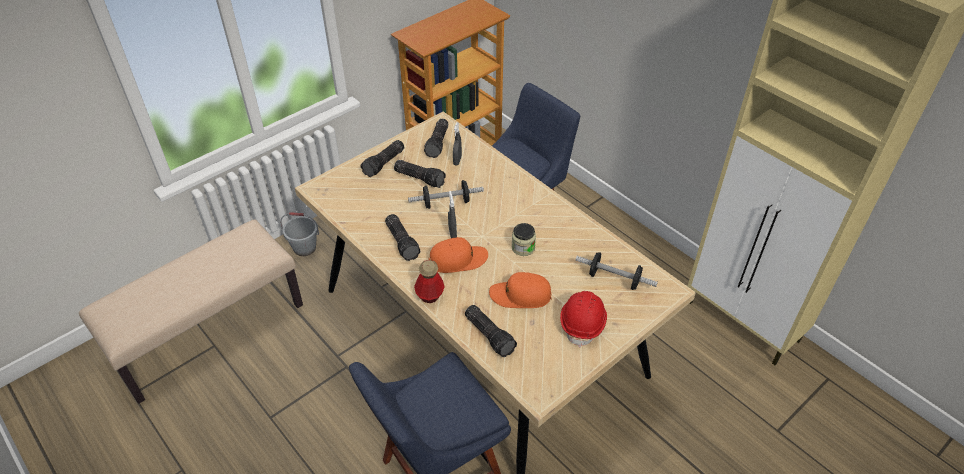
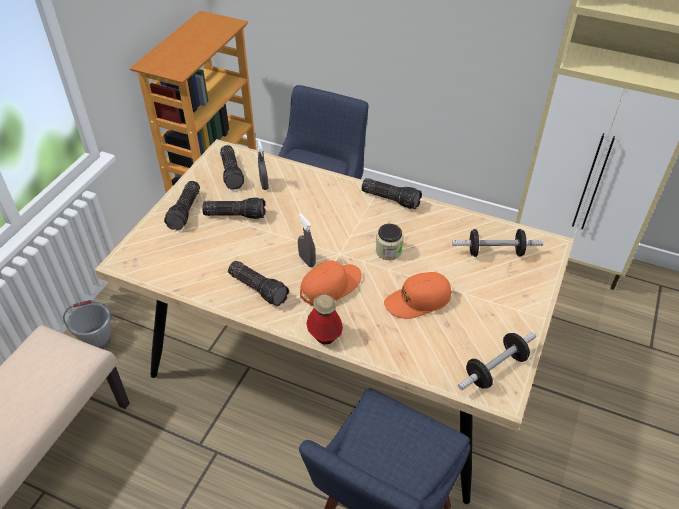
camera: 25 degrees left, 0 degrees up
(446, 202) = (280, 231): dumbbell -> dumbbell (495, 369)
(490, 335) = (415, 353): flashlight -> flashlight (391, 198)
(583, 323) = (495, 306): red hard hat -> none

